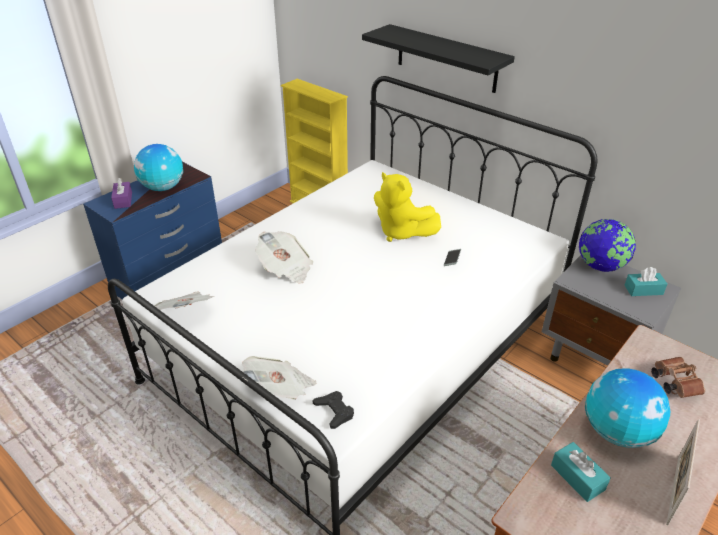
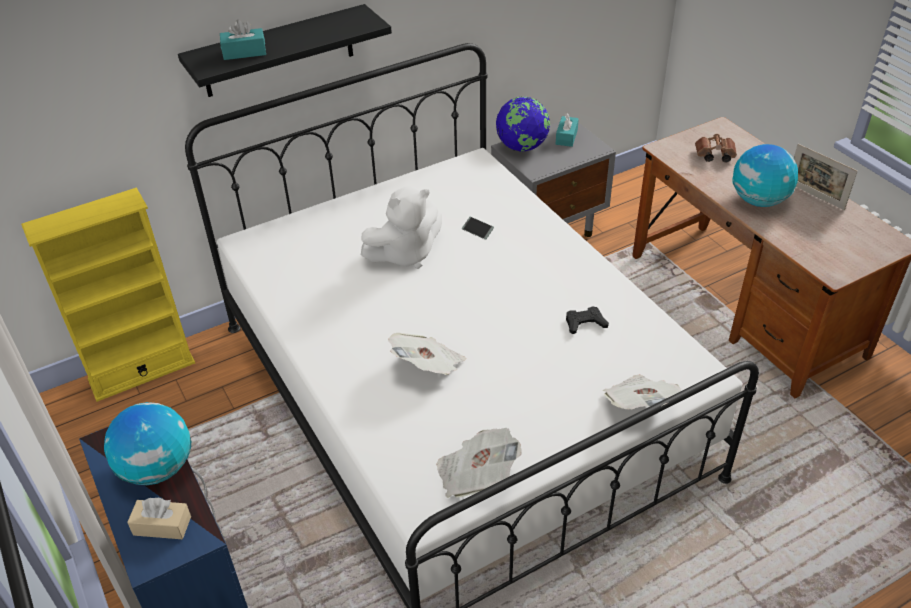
camera: 70 degrees left, 5 degrees up
(123, 200) = (162, 526): purple tissue box -> beige tissue box
(334, 411) = (680, 369): black game controller -> black game controller (585, 323)
(401, 232) = (405, 254): yellow plush toy -> white plush toy
(577, 477) = (800, 235): turquoise tissue box -> turquoise tissue box (244, 52)

